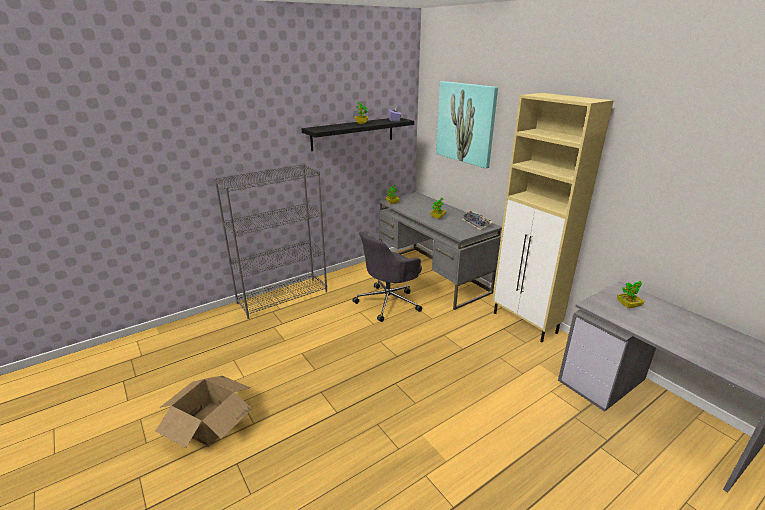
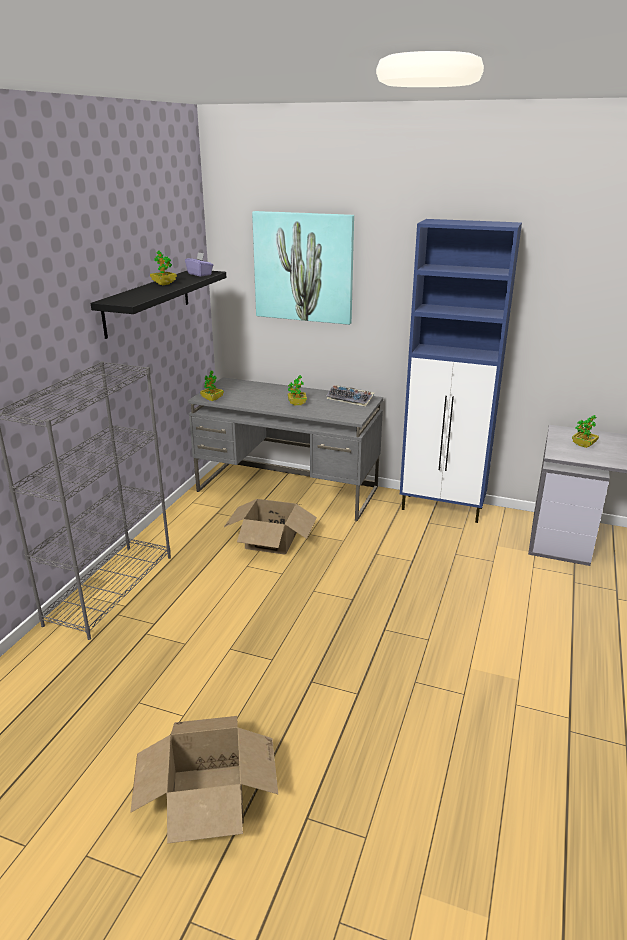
camera: 35 degrees left, 0 degrees up
(389, 302) = (271, 540): grey office chair -> cardboard box
(525, 323) = (443, 509): beige cabinet -> blue cabinet

